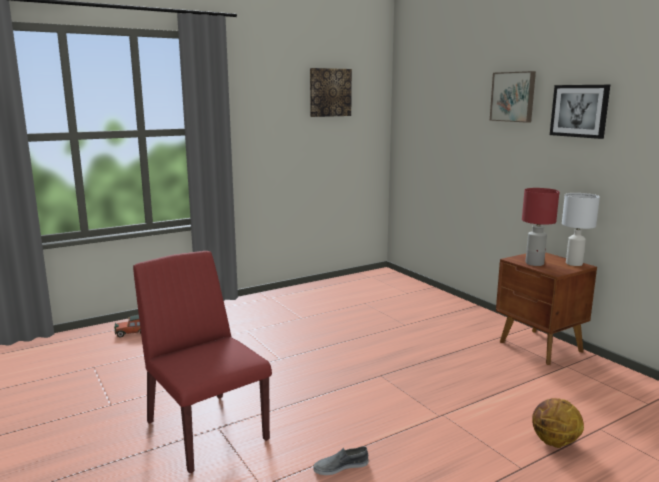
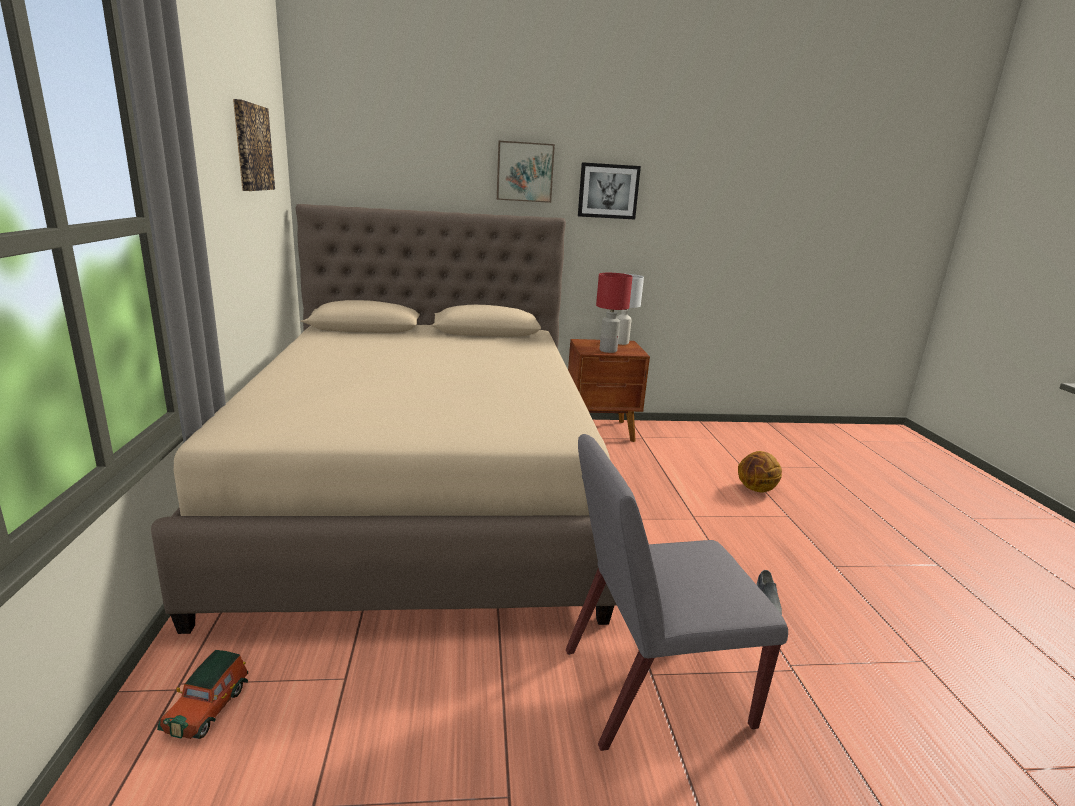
camera: 65 degrees left, 5 degrees up
(205, 430) = (652, 688): red chair -> grey chair
(340, 318) = (423, 492): none -> beige bed

